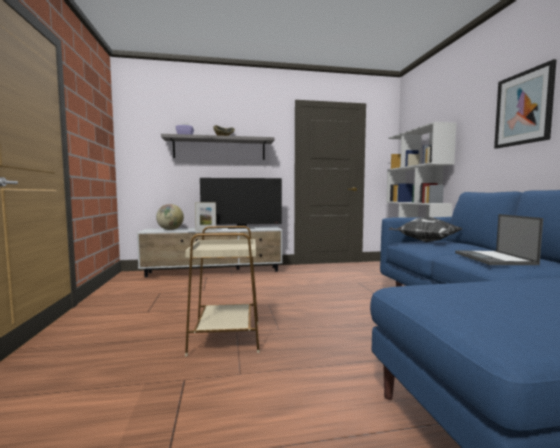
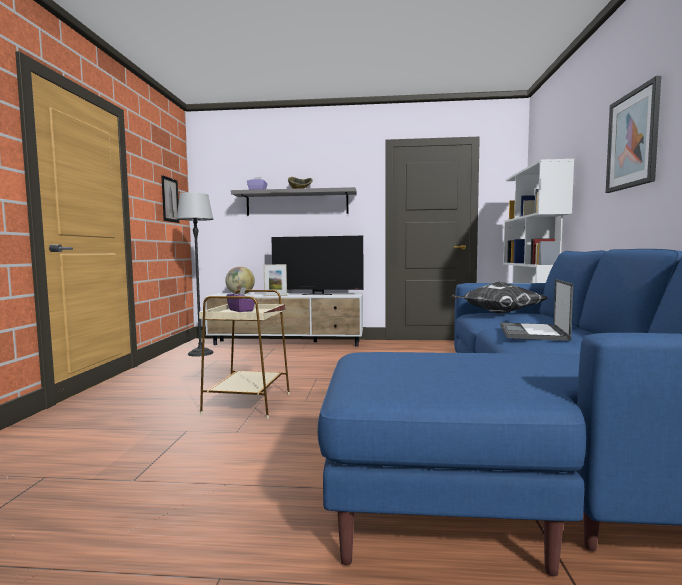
camera: 15 degrees right, 0 degrees up
(100, 139) = (170, 200): none -> picture
(137, 286) = (200, 353): none -> floor lamp
(217, 247) = (241, 310): none -> purple tissue box

